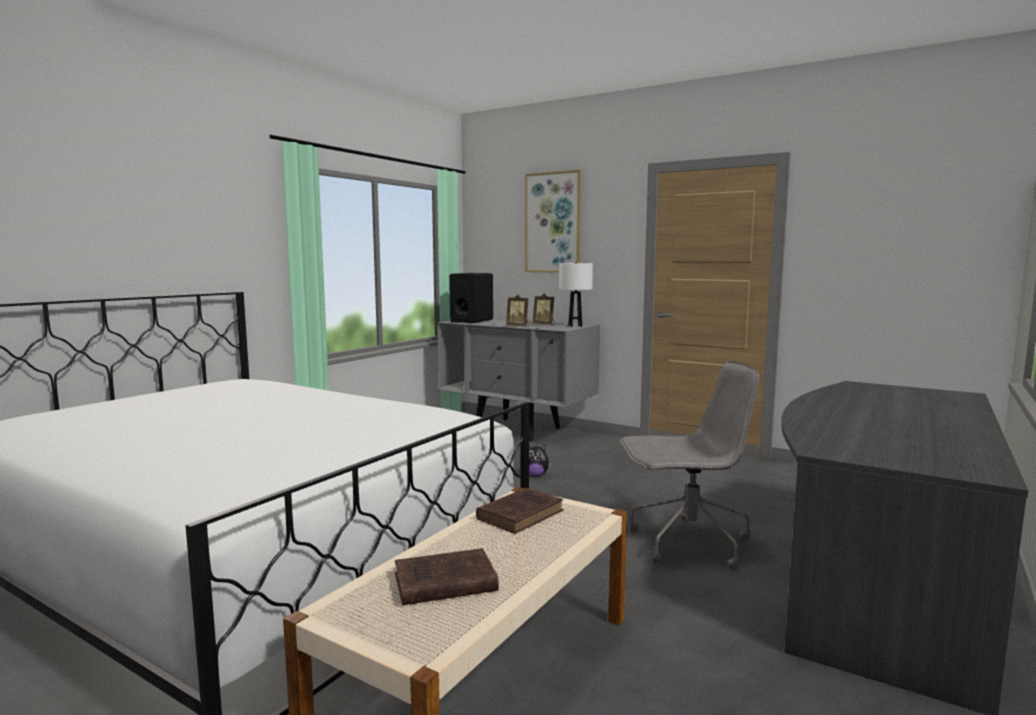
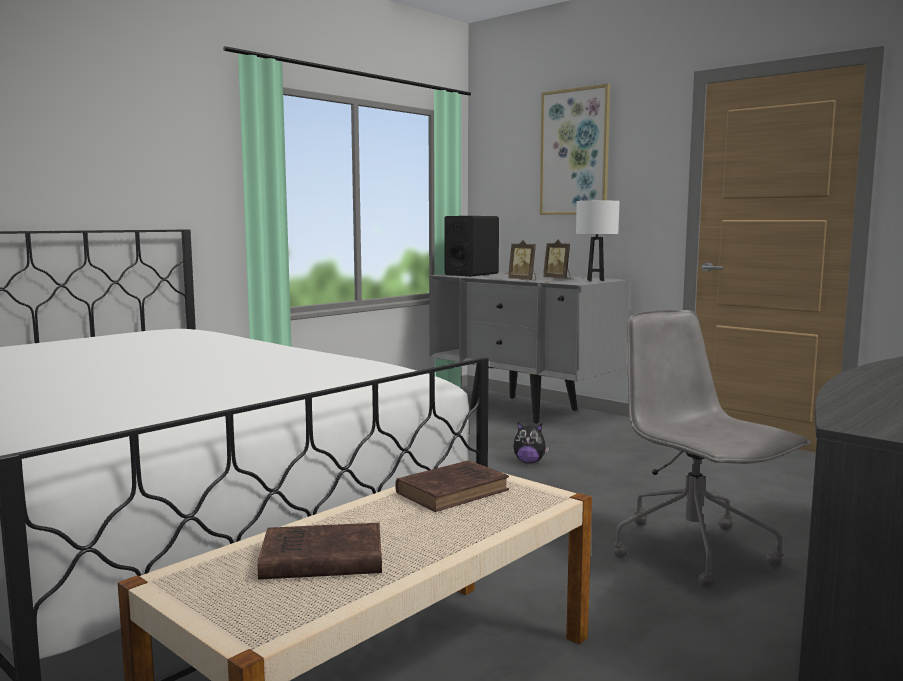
camera: 10 degrees right, 0 degrees up
(684, 544) = (697, 554): grey office chair -> grey office chair turned 120 degrees counterclockwise

